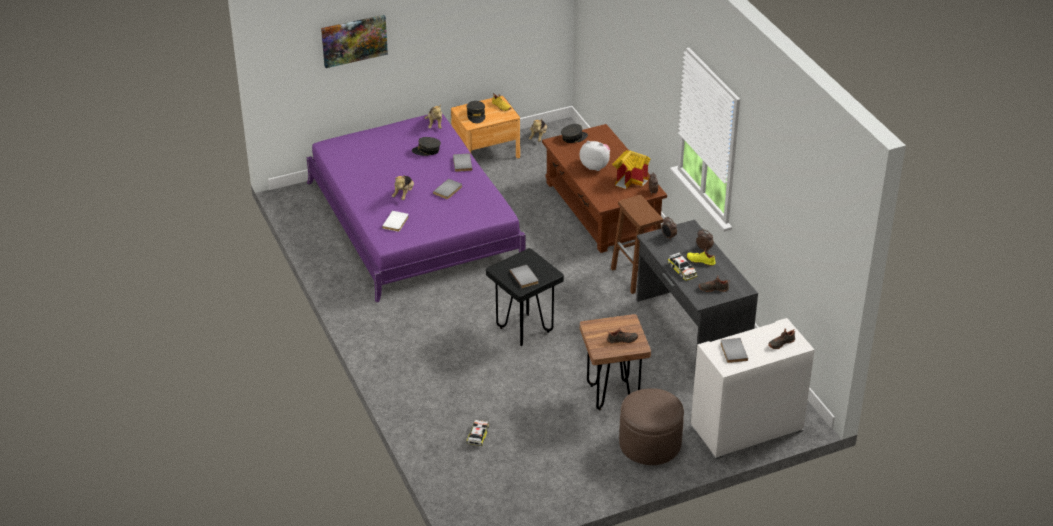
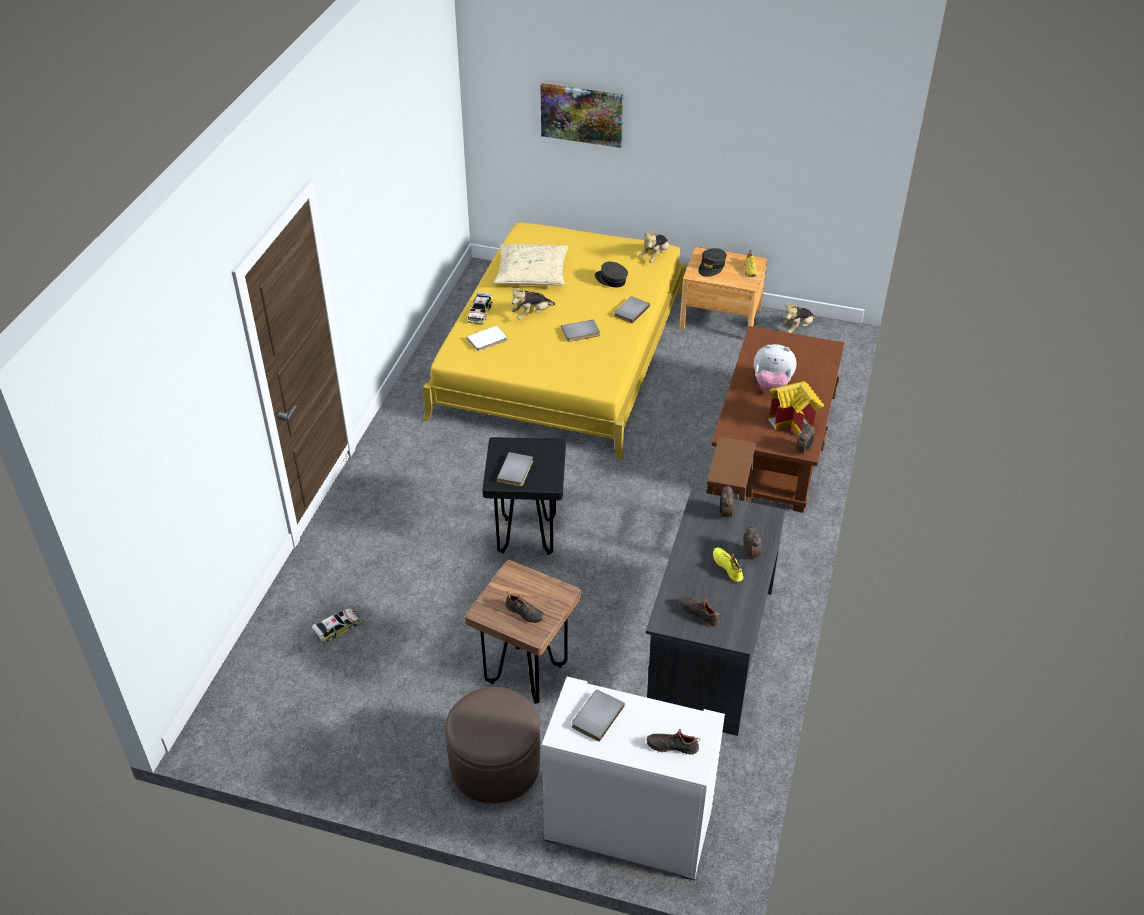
camera: 40 degrees right, 5 degrees up
(369, 170) = (531, 273): none -> beige pillow
(414, 221) = (562, 354): purple bed -> yellow bed
(574, 137) = (786, 340): grey cap -> none
(595, 166) = (771, 385): plush toy -> plush toy turned 135 degrees clockwise
(682, 270) = (690, 566): toy car -> toy car (480, 312)

